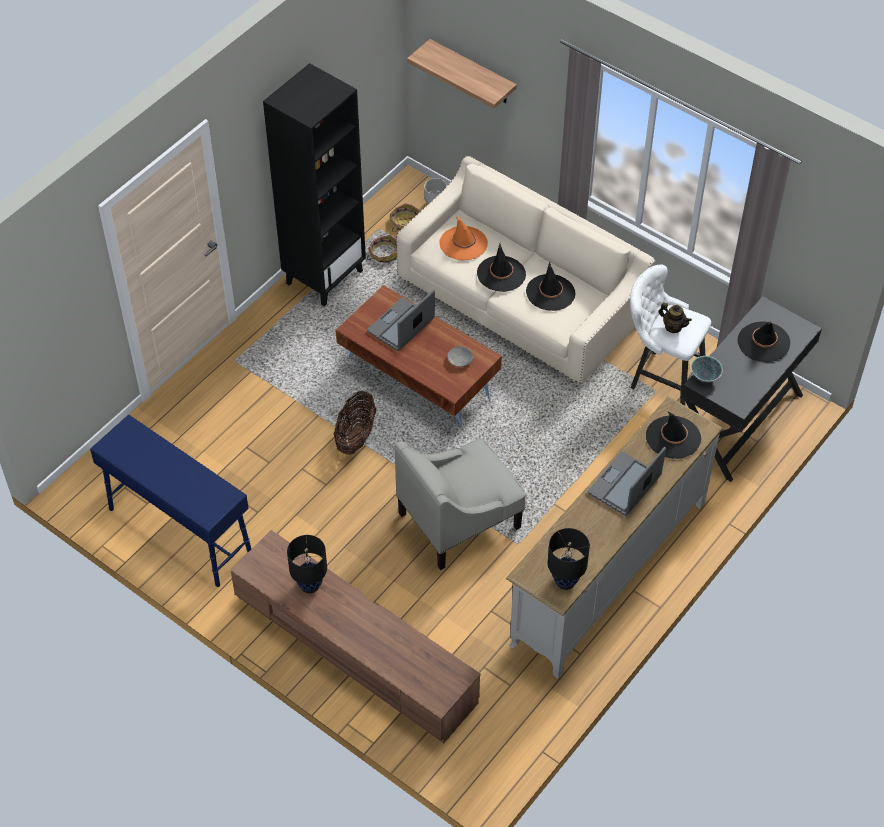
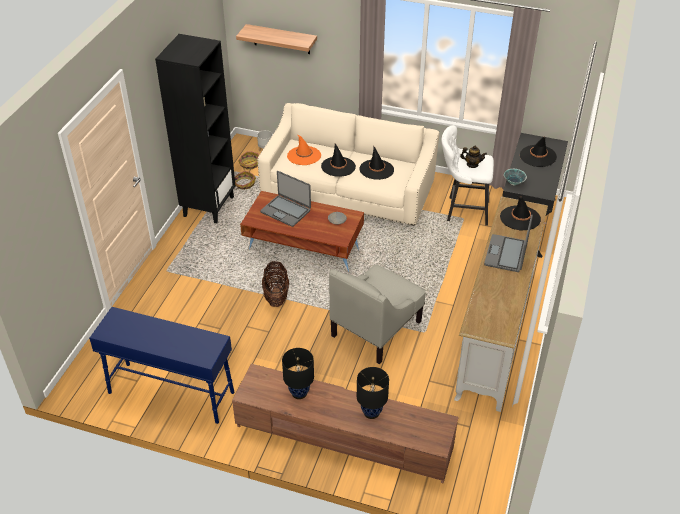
camera: 20 degrees left, 10 degrees down
(401, 326) = (286, 211): laptop -> laptop turned 75 degrees counterclockwise
(565, 581) = (502, 324): black table lamp -> black table lamp (371, 412)

